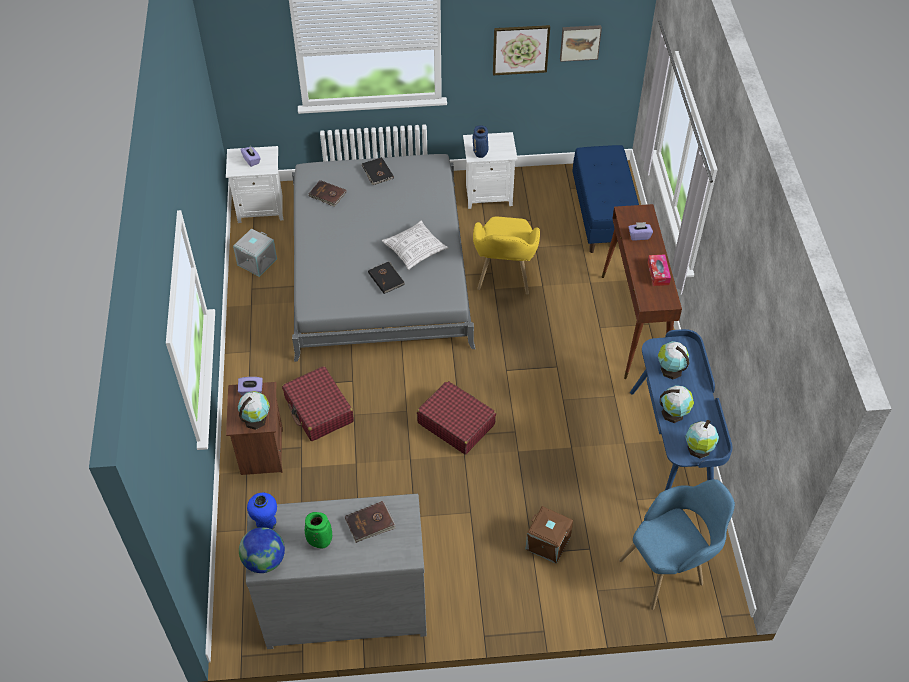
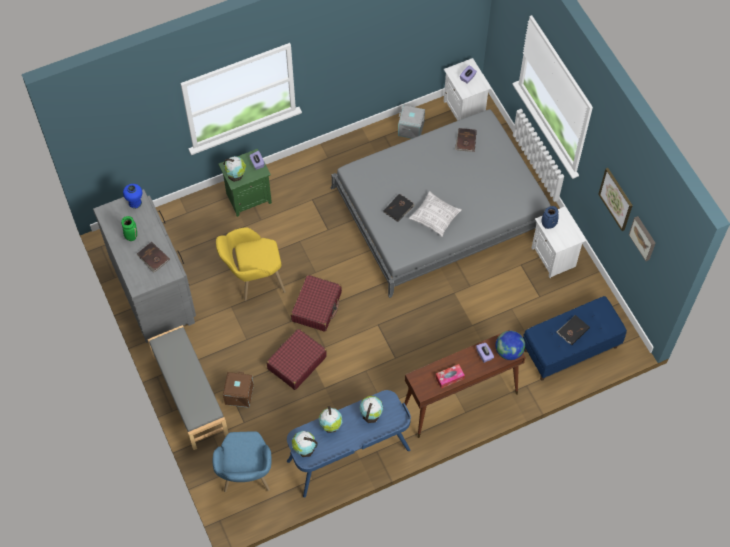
camera: 70 degrees right, 10 degrees up
(261, 452) = (248, 198): brown nightstand -> green nightstand
(264, 560) = (109, 212): globe -> globe (509, 351)
(319, 410) = (294, 218): red suitcase -> red suitcase (296, 363)
(377, 173) = (503, 164): black book -> black book (572, 330)
(504, 280) = (465, 297): yellow armchair -> yellow armchair (253, 280)
(528, 603) = (189, 395): none -> grey bench
(670, 567) = (246, 478): blue armchair -> blue armchair turned 45 degrees clockwise

